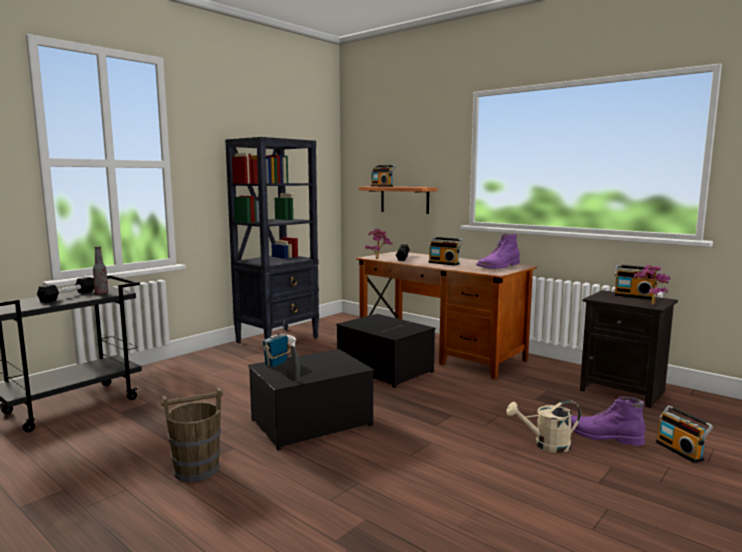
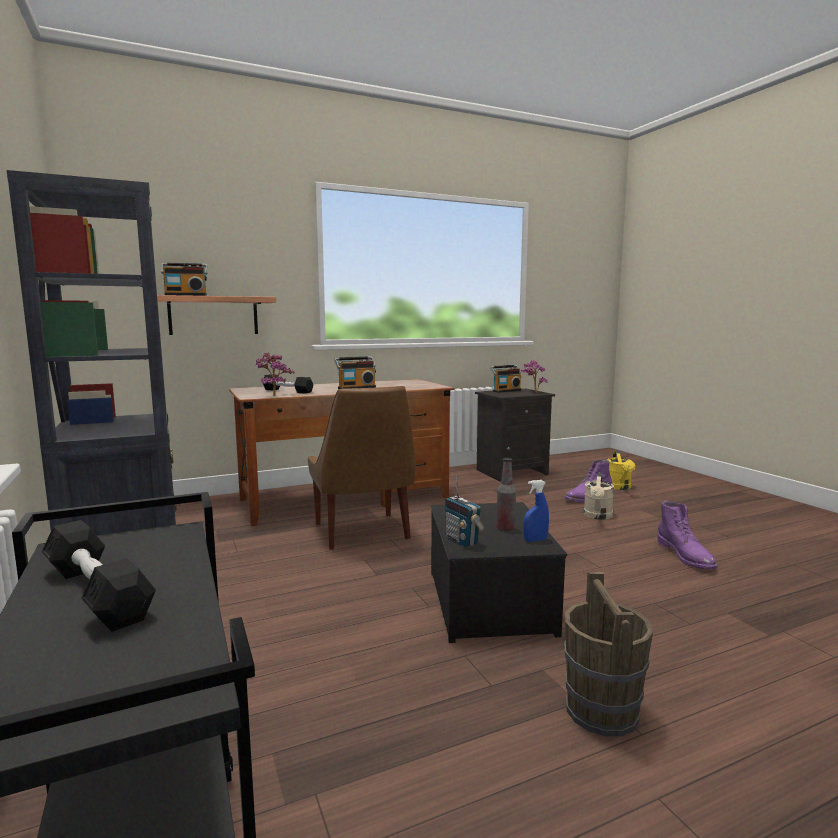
camera: 65 degrees left, 0 degrees up
(101, 293) = (140, 551): bottle -> bottle (505, 528)
(292, 379) = (535, 540): grey spray bottle -> blue spray bottle
(383, 369) = (362, 533): storage box -> brown chair
(498, 267) = (406, 383): purple boot -> purple boot (686, 556)
(680, 451) = (620, 487): radio -> yellow watering can

